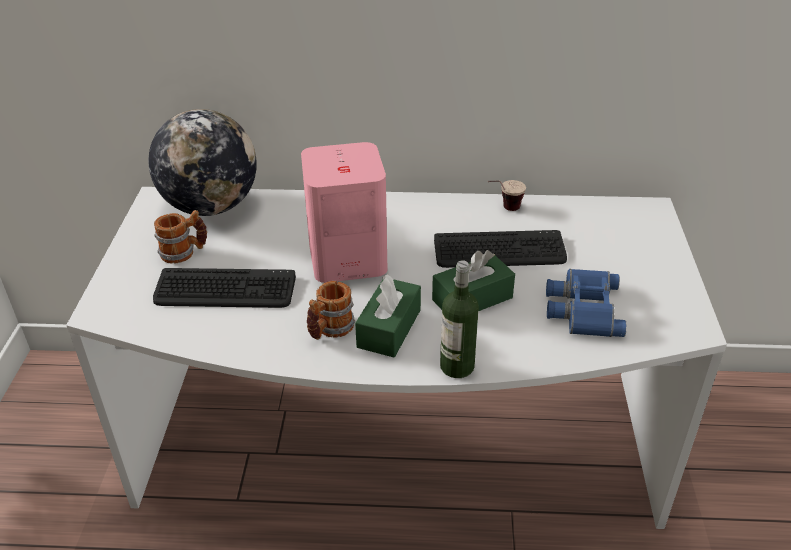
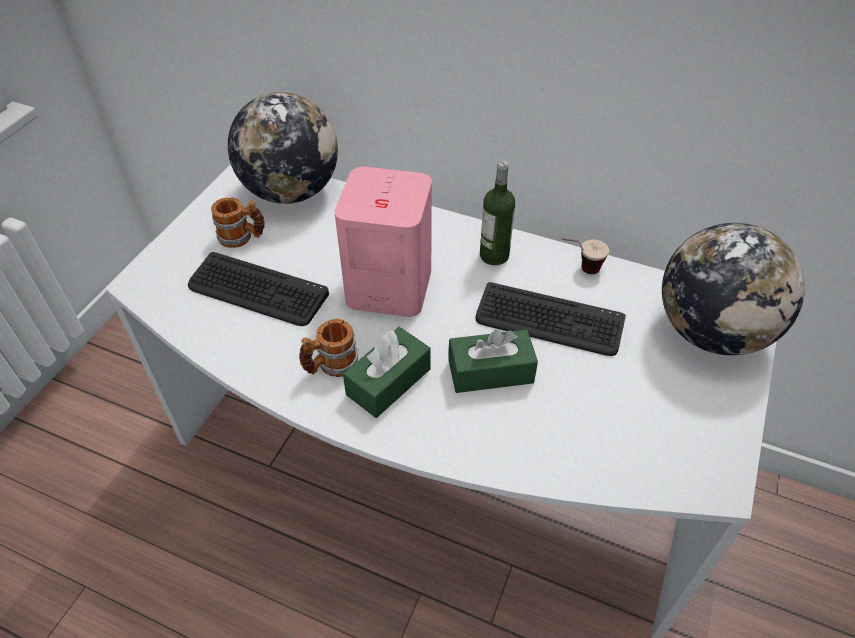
camera: 20 degrees right, 10 degrees up
(457, 366) = (433, 449): bottle -> bottle (494, 255)
(582, 308) = (603, 419): blue binoculars -> none
(629, 228) = (711, 332): none -> globe

